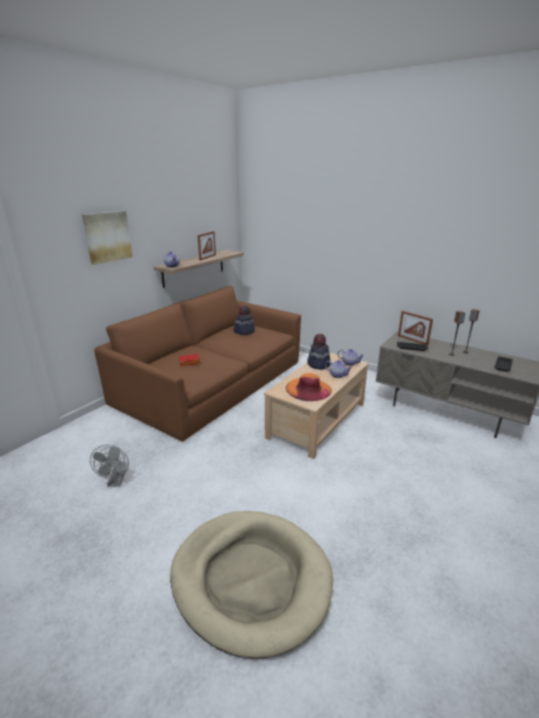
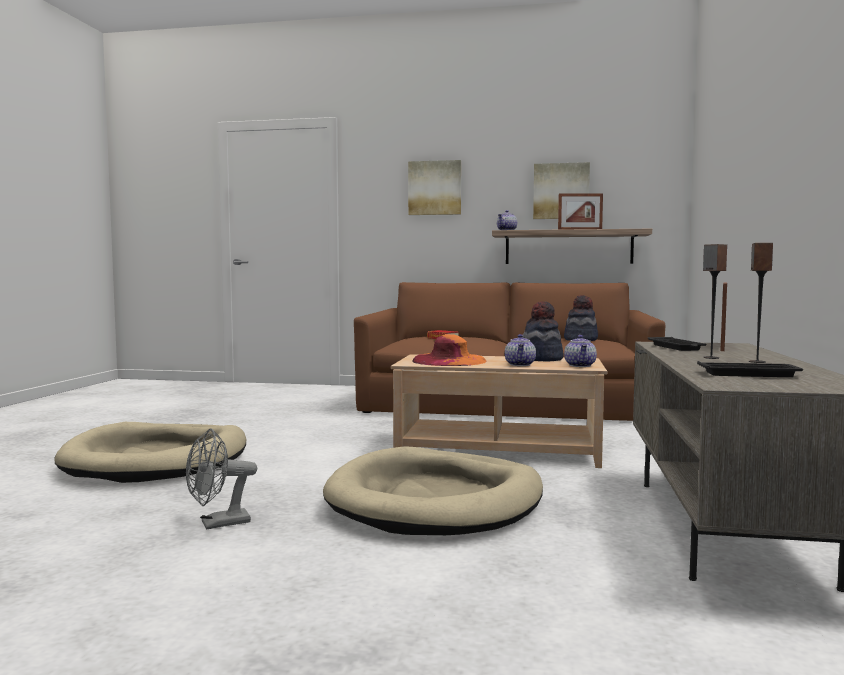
camera: 65 degrees right, 20 degrees down
(116, 482) = (272, 408): grey fan -> grey fan (218, 524)
(186, 229) = (561, 191): none -> picture
(397, 466) = (436, 500): none -> beige dog bed

